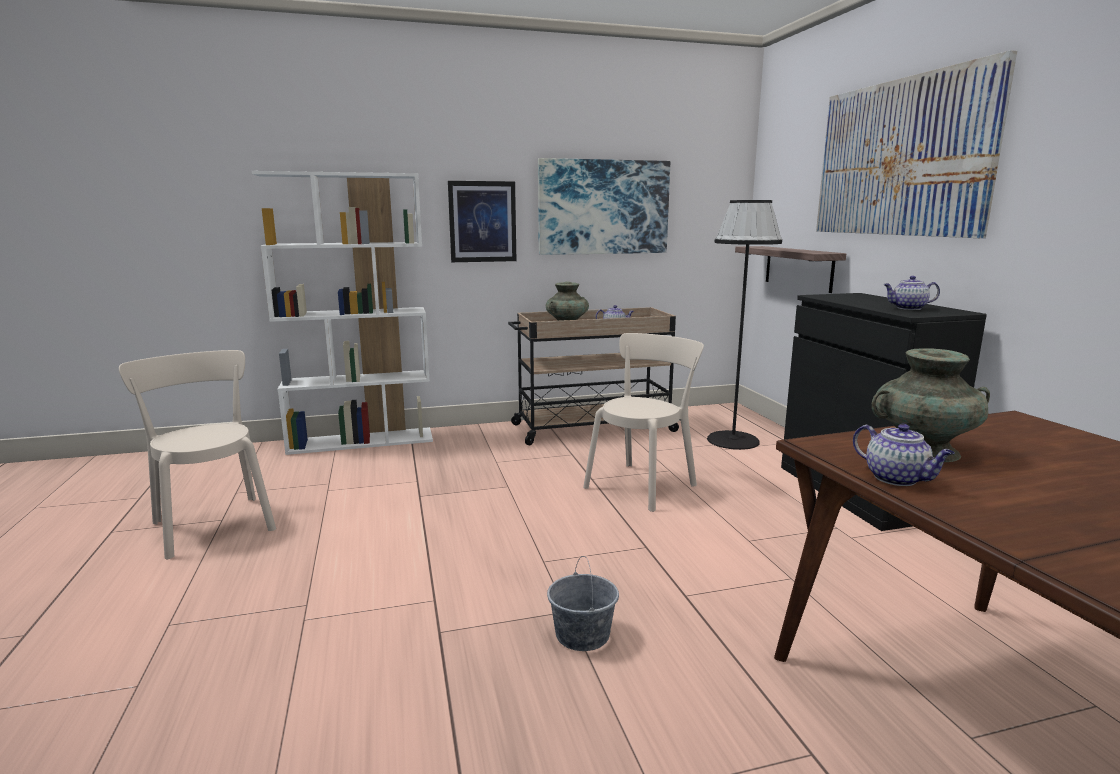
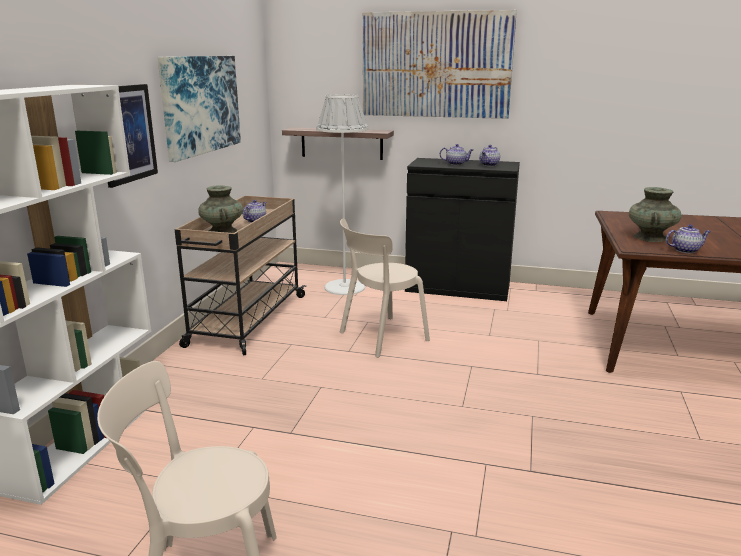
camera: 60 degrees left, 5 degrees up
(582, 634) = (561, 418): grey bucket -> none
(643, 484) = (380, 337): beige chair -> beige chair turned 105 degrees counterclockwise
(733, 440) = (344, 287): black floor lamp -> white floor lamp
(868, 301) = (456, 164): none -> teapot

